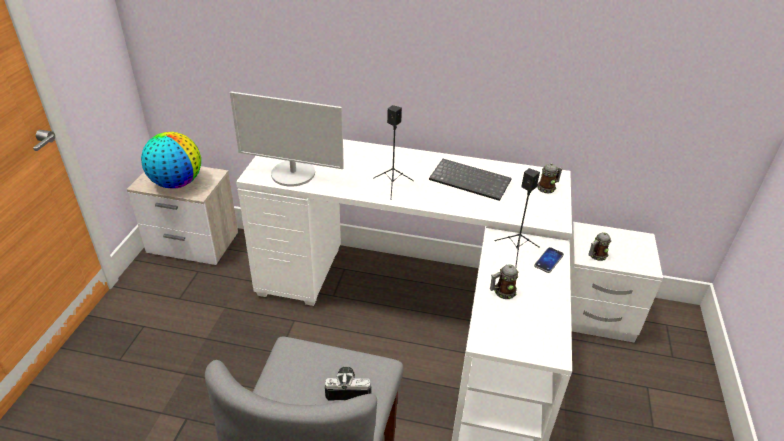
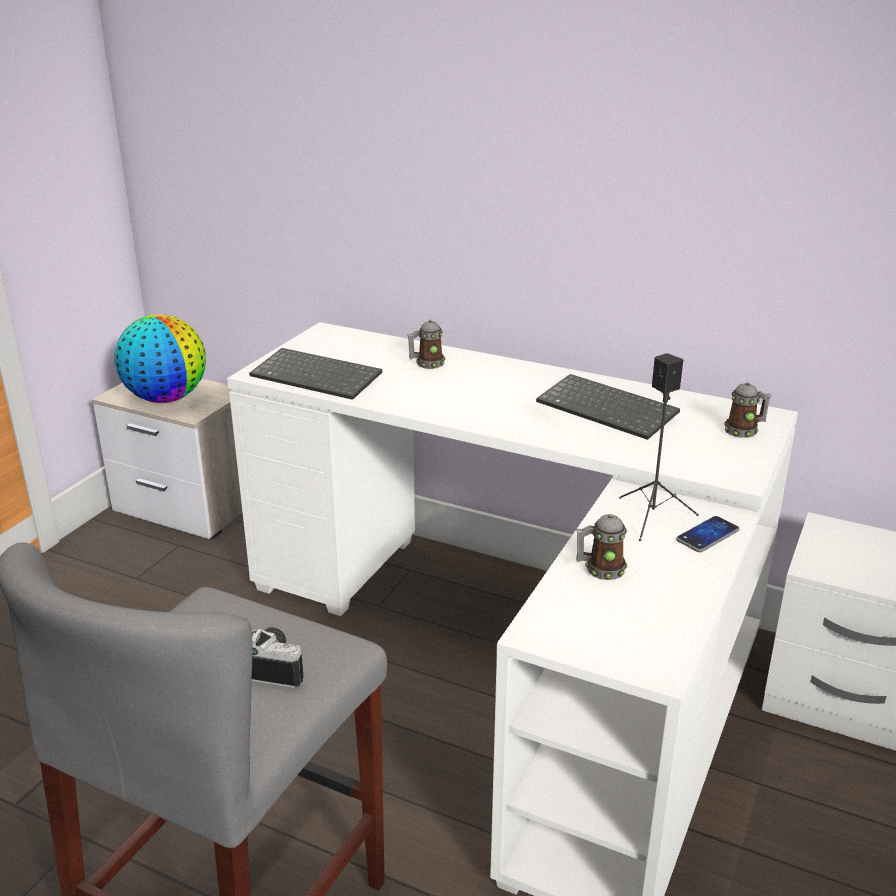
camera: 15 degrees right, 10 degrees down
(293, 174) = (318, 376): monitor -> keyboard
(393, 185) = (471, 404): black speaker -> none
(596, 256) = (833, 567): mug -> mug (426, 364)

